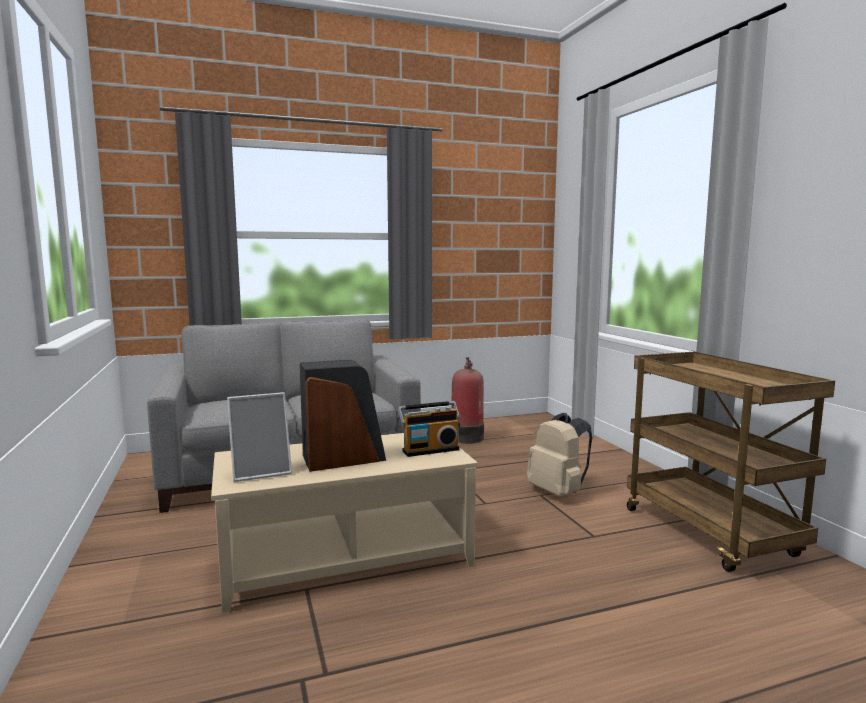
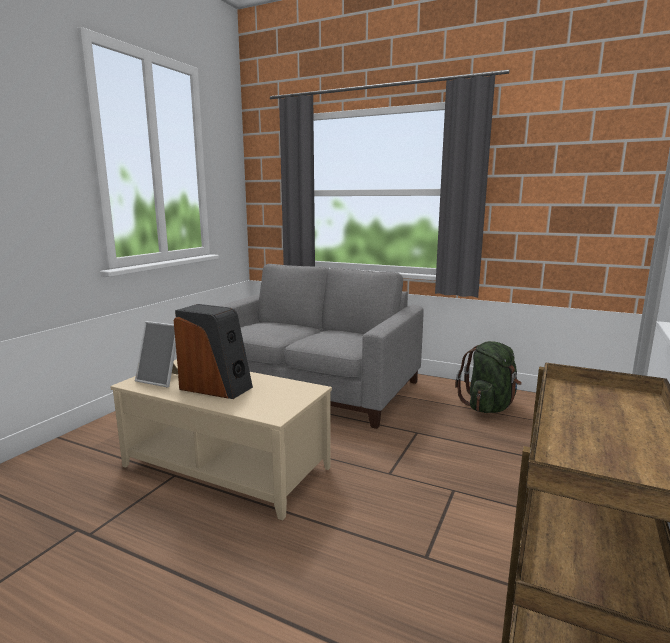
camera: 45 degrees right, 5 degrees up
(430, 450) = (278, 402): radio -> none
(467, 437) = (489, 407): fire extinguisher -> green backpack
(558, 492) = (476, 496): beige backpack -> none

